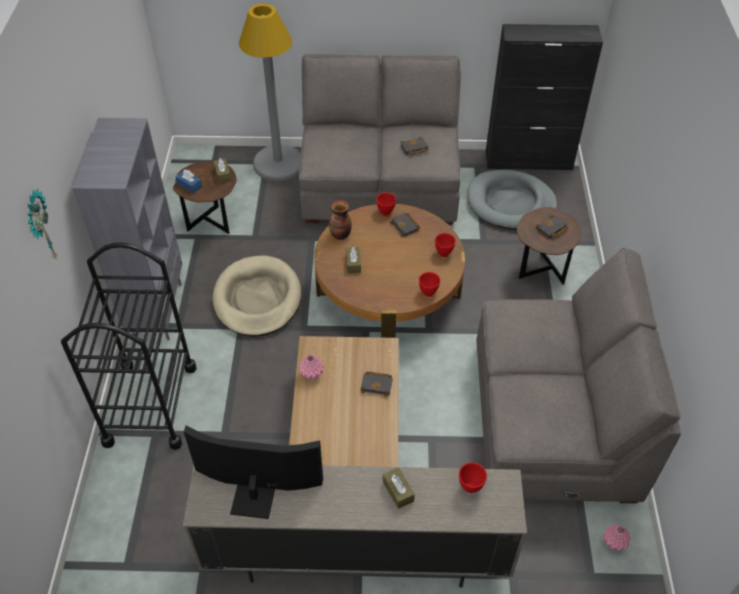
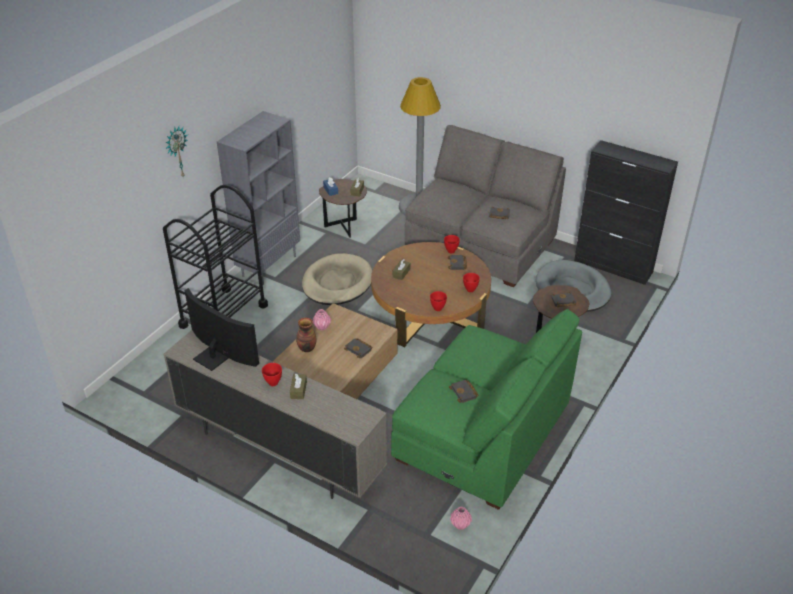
camera: 30 degrees right, 10 degrees down
(340, 235) = (407, 253): vase -> vase (306, 348)
(471, 487) = (345, 408): red bowl -> red bowl (273, 383)
(552, 420) = (481, 434): grey sofa -> green sofa
(556, 393) = (464, 393): none -> black book

